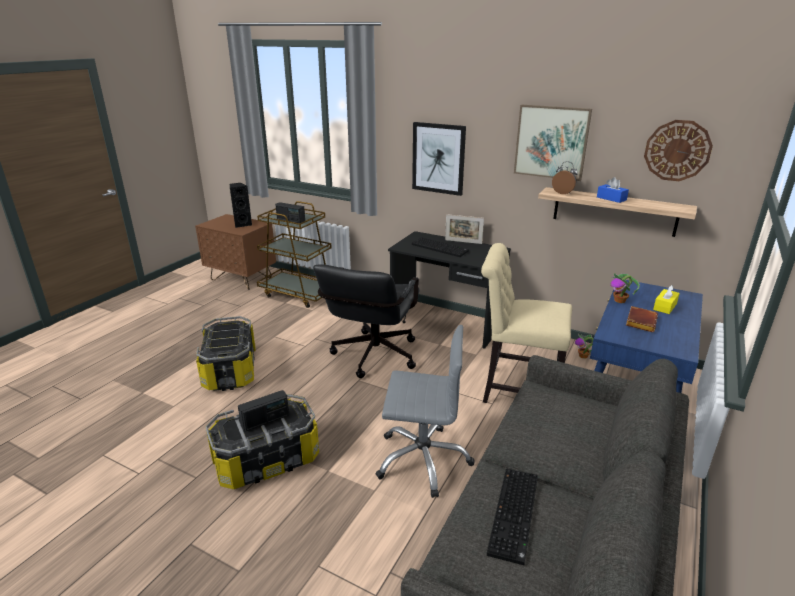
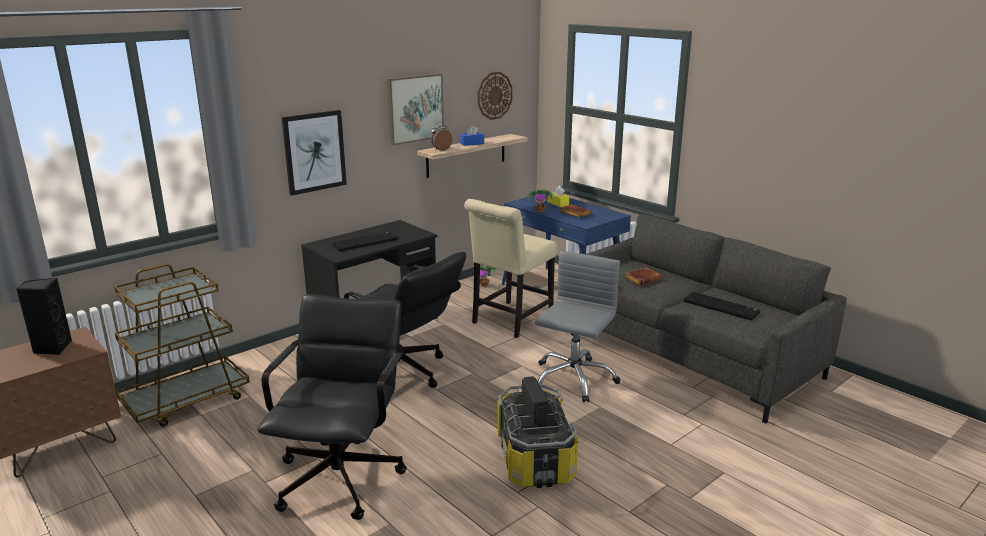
camera: 70 degrees left, 5 degrees down
(231, 370) = (343, 472): storage box -> black office chair
(290, 220) = (177, 292): radio -> none
(463, 242) = (362, 231): picture frame -> none
(553, 425) = (642, 279): none -> brown book

